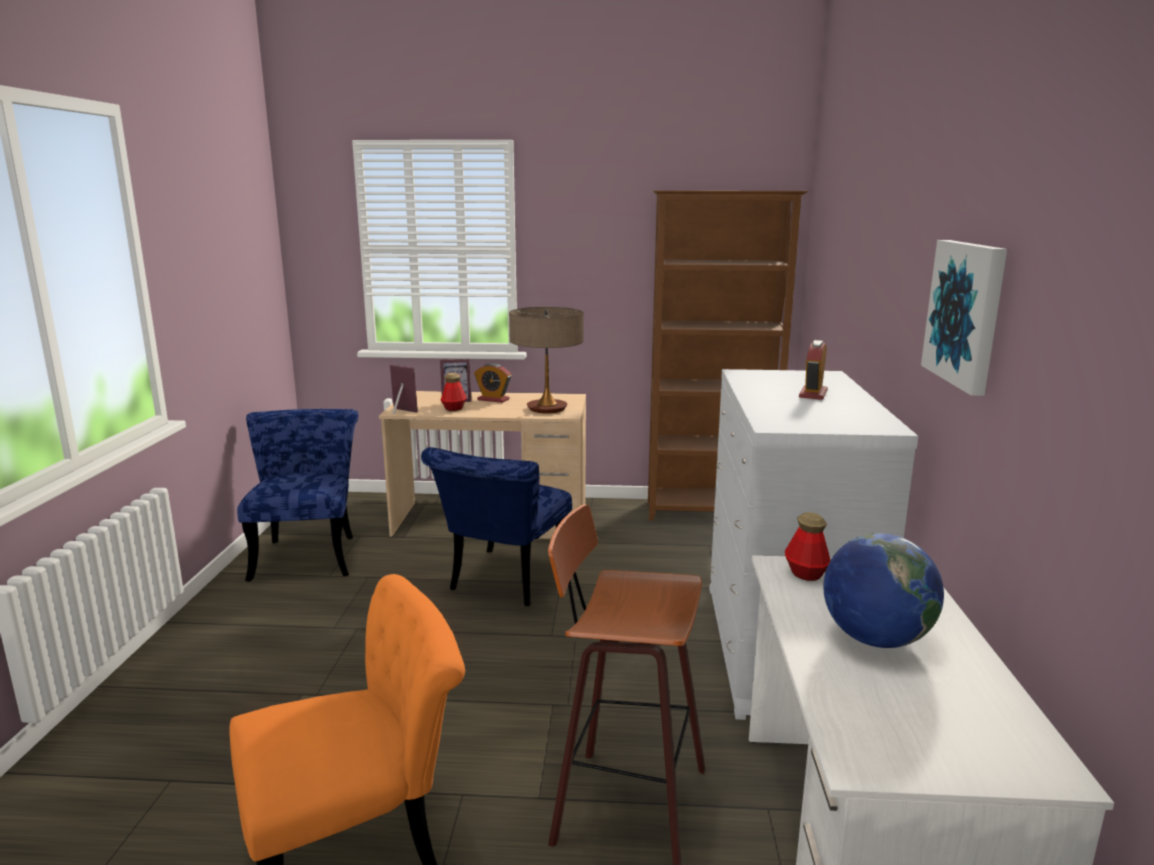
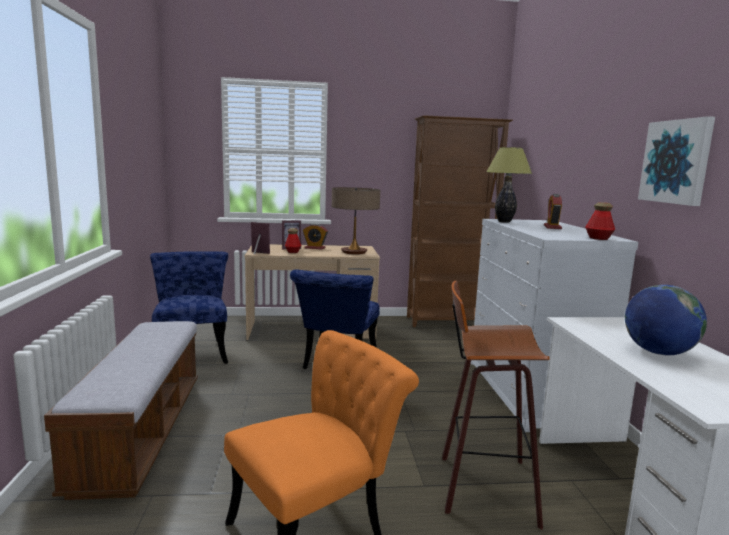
camera: 10 degrees left, 5 degrees down
(193, 682) = (142, 432): none -> bench
(747, 379) = (504, 222): none -> table lamp
(806, 574) = (588, 324): bottle -> bottle (598, 238)

